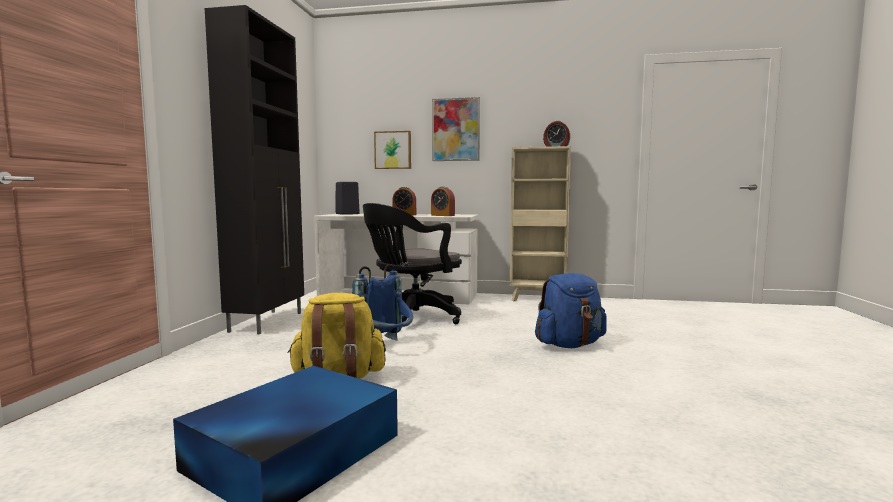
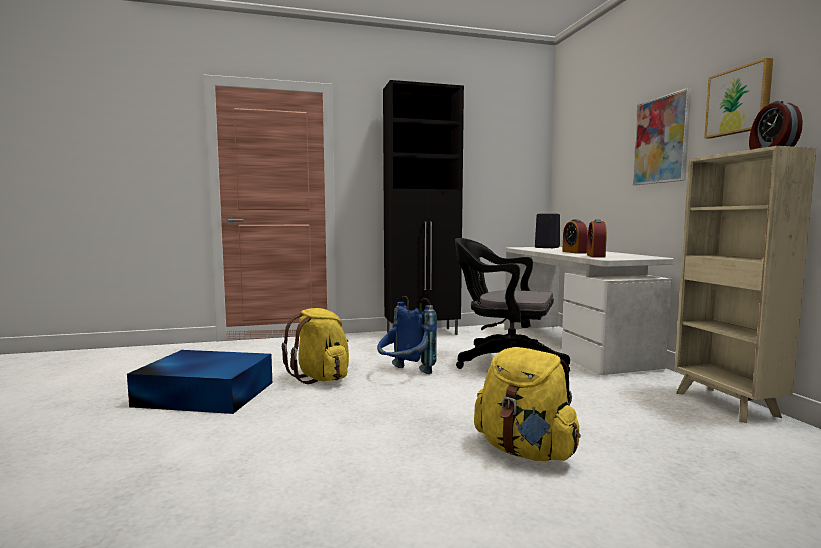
camera: 65 degrees right, 0 degrees up
(393, 150) = (602, 175): picture -> picture (739, 101)
(569, 345) = (525, 451): blue backpack -> yellow backpack

